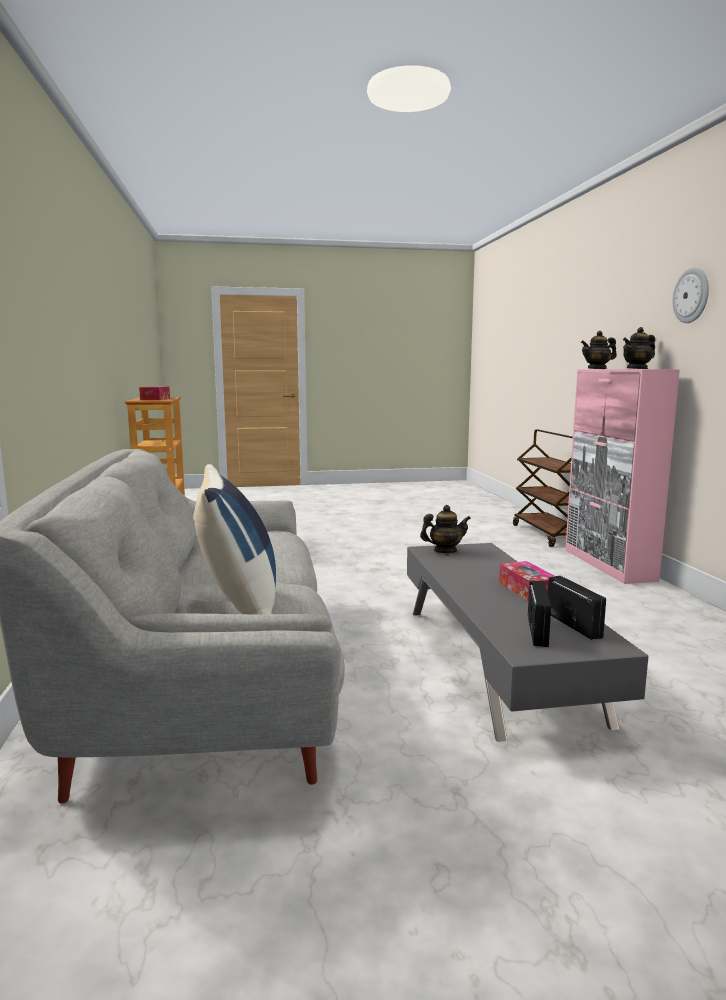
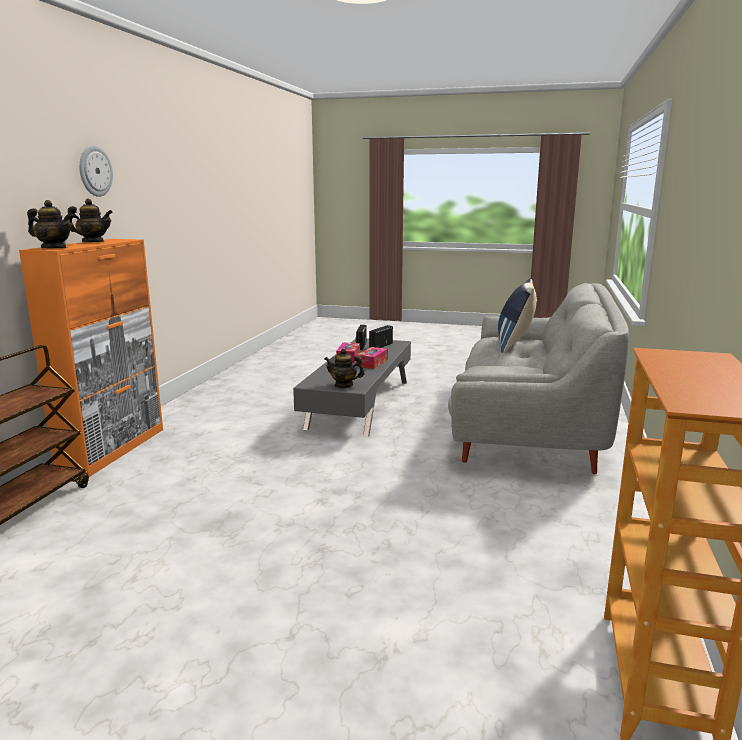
camera: 155 degrees left, 5 degrees up
(155, 399) = (691, 369): tissue box -> tissue box (372, 363)
(608, 565) = (113, 449): pink cabinet -> orange cabinet

